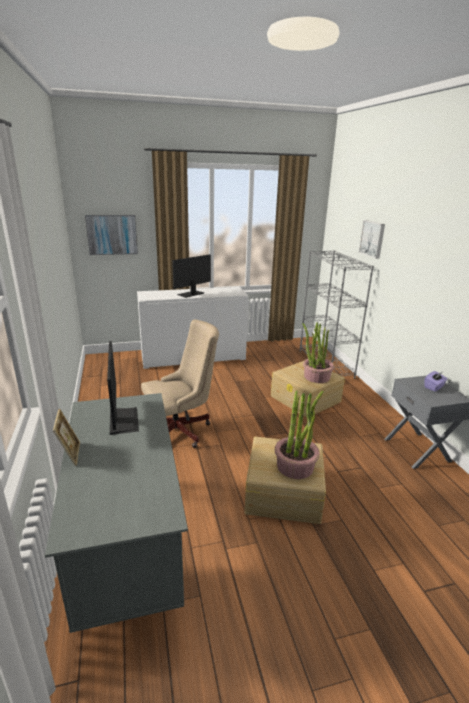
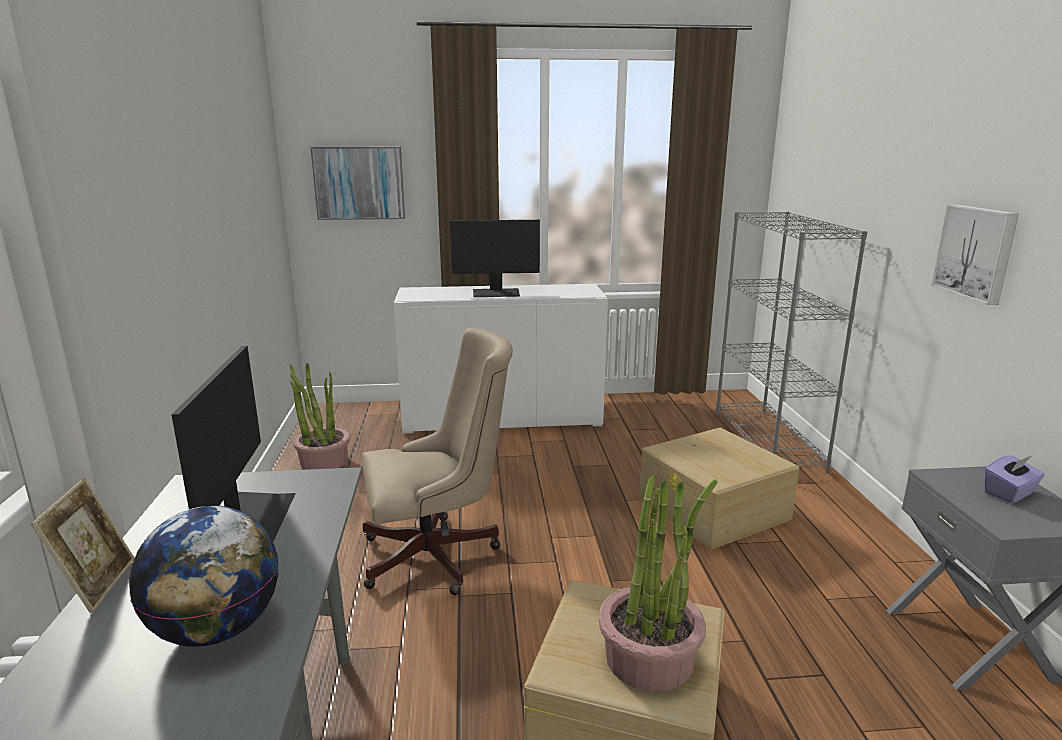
camera: 10 degrees right, 5 degrees down
(135, 468) = (216, 630): none -> globe
(190, 294) = (496, 293): monitor -> monitor turned 150 degrees counterclockwise
(316, 377) = (736, 462): potted plant -> potted plant (323, 461)
(373, 239) = (866, 177): picture -> picture (976, 252)

